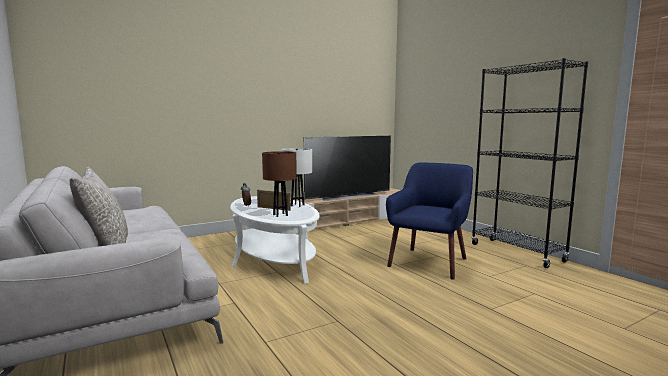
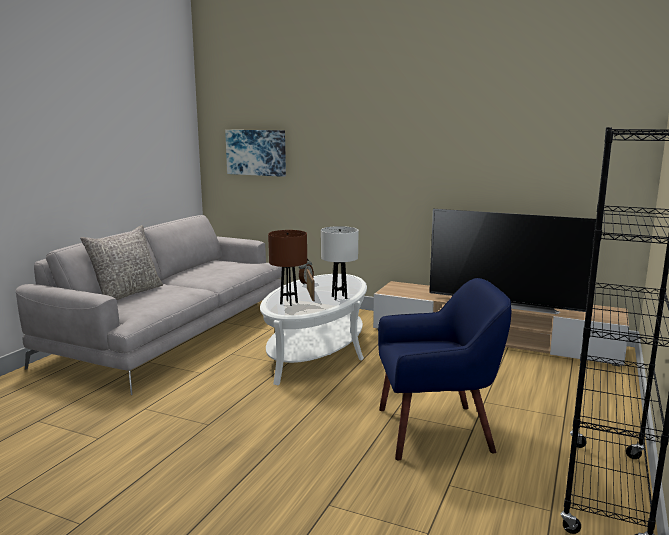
camera: 55 degrees right, 5 degrees up
(108, 98) = (256, 152): none -> picture

